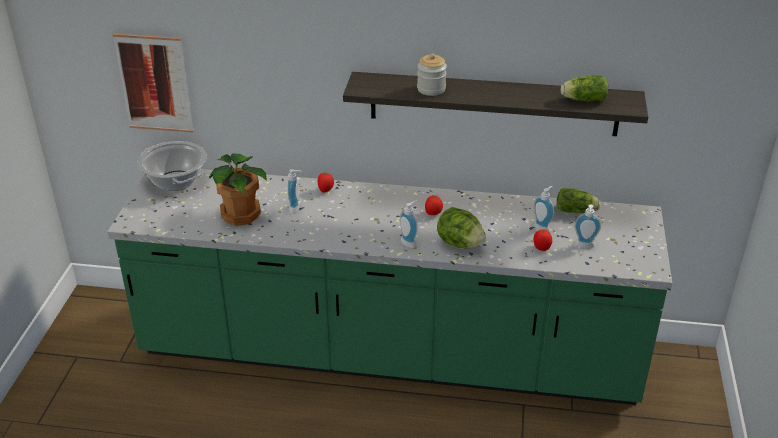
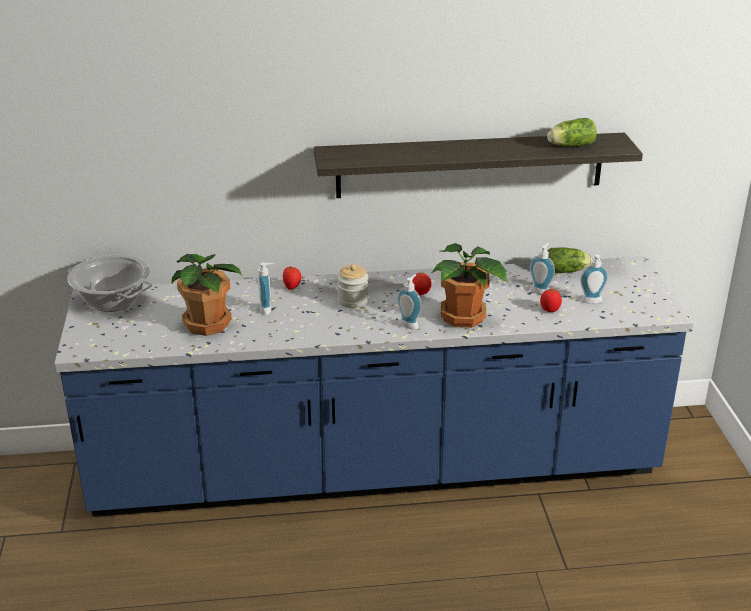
camera: 15 degrees left, 5 degrees down
(154, 83) = (78, 188): picture -> none
(389, 356) = (375, 471): green counter -> blue counter
(431, 89) = (409, 153): jar -> jar (353, 301)
(460, 243) = (464, 318): lettuce -> potted plant

